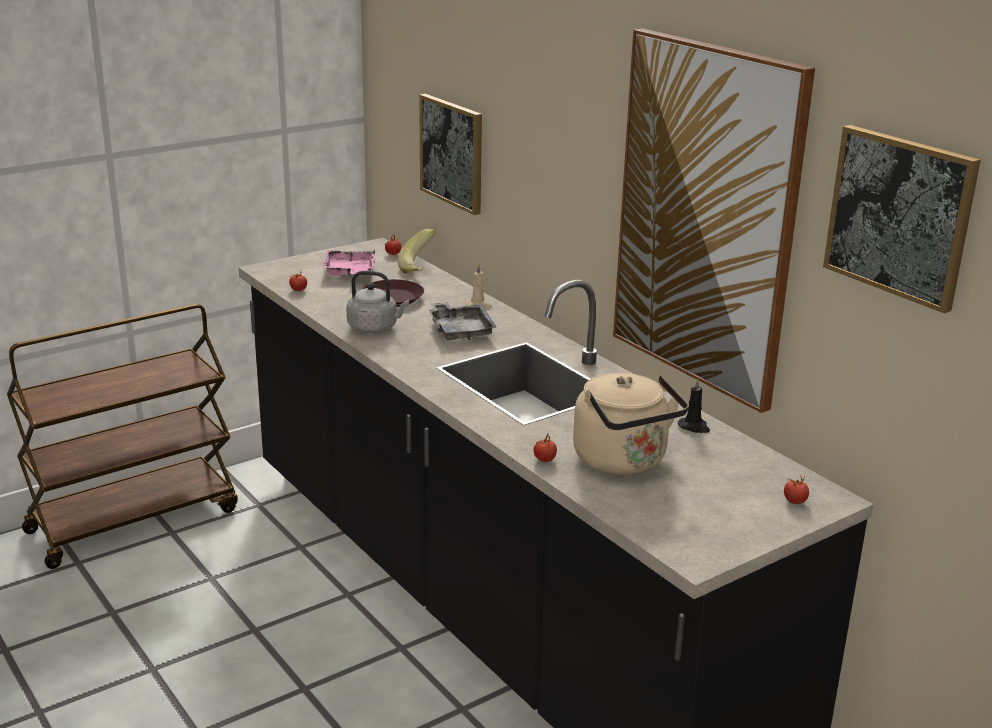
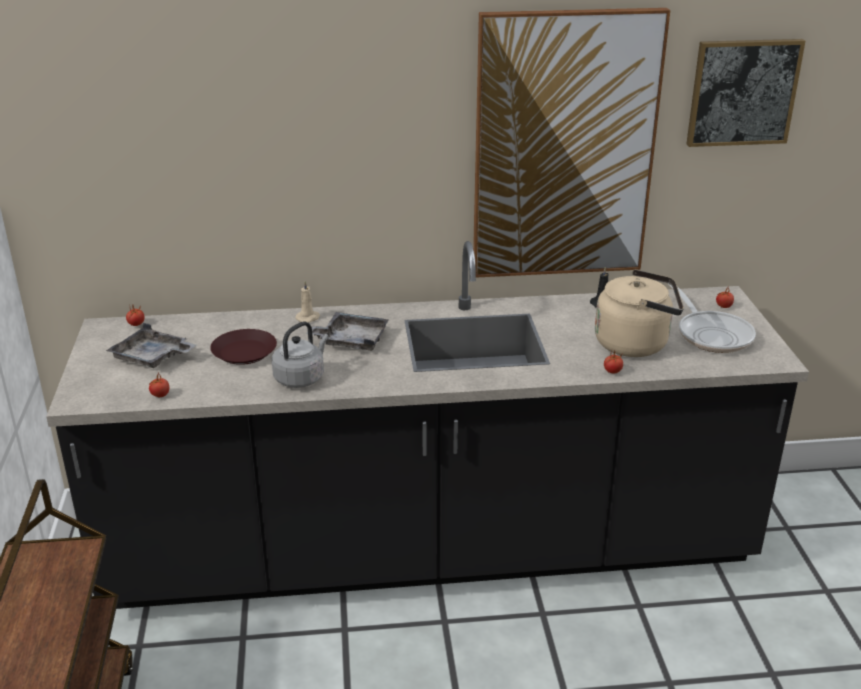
camera: 60 degrees left, 5 degrees up
(349, 272) = (152, 357): pink tray -> grey tray
(421, 268) = (189, 320): banana -> none
(452, 153) = (198, 193): picture -> none
(707, 504) = (711, 334): none -> frying pan

